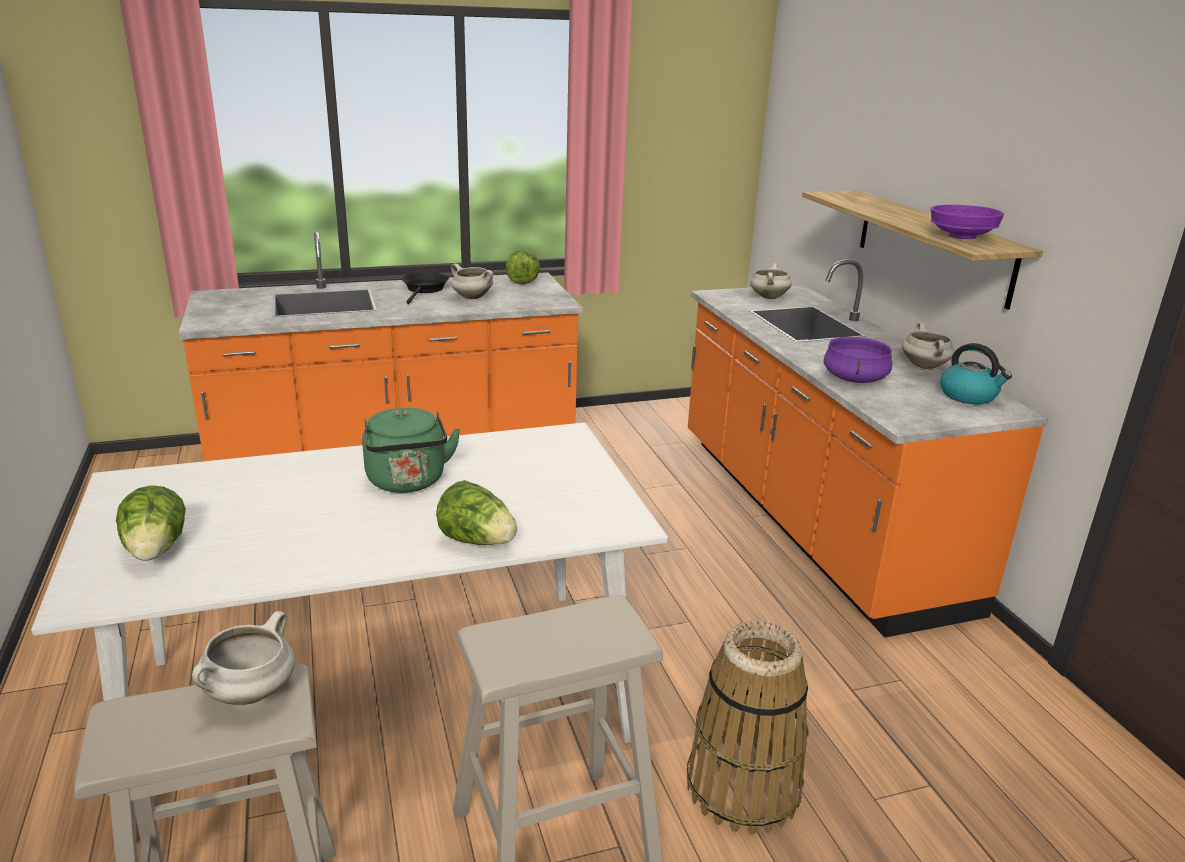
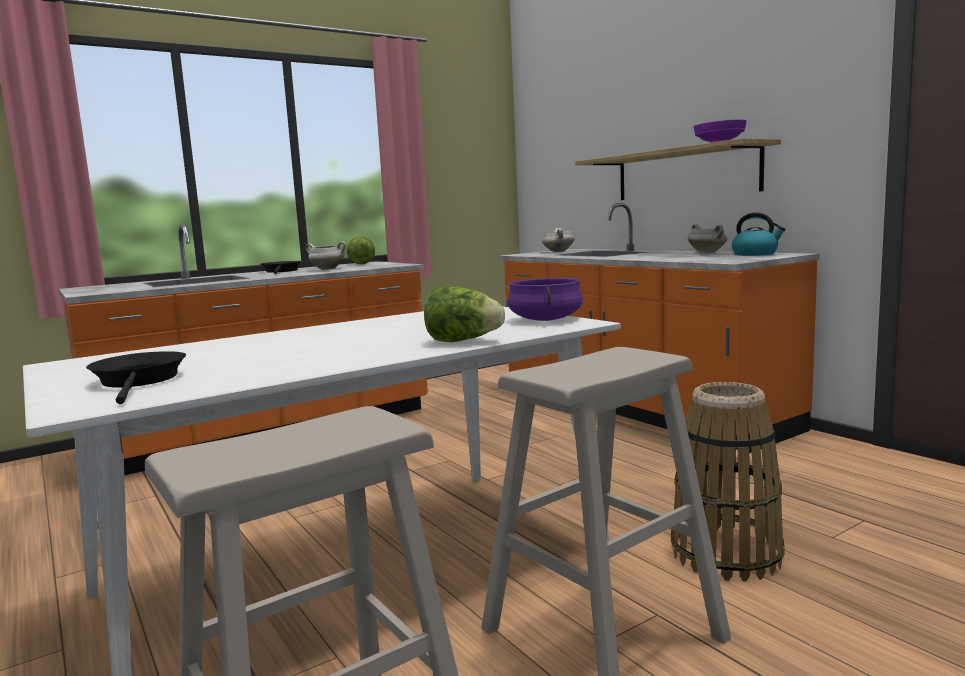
camera: 15 degrees left, 15 degrees down
(156, 551) = (140, 381): lettuce -> black frying pan
(250, 694) = (332, 423): white cooking pot -> none
(408, 482) = (362, 333): green kettle -> none
(854, 378) = (668, 258): purple cooking pot -> purple cooking pot (544, 319)

